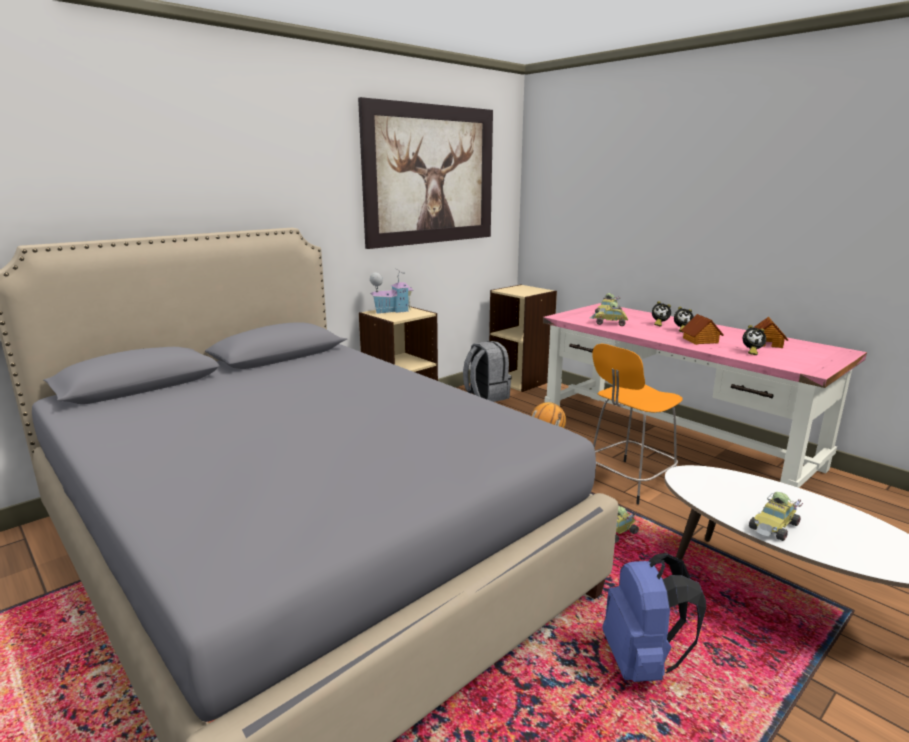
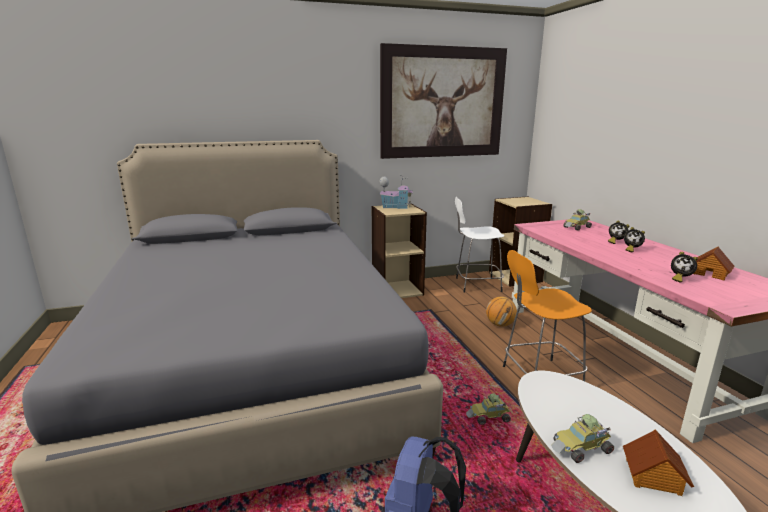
camera: 25 degrees right, 0 degrees up
(486, 396) = (476, 284): grey backpack -> white stool
(609, 323) = (567, 235): toy car -> none
(700, 341) = (637, 261): toy house -> toy house (653, 476)

